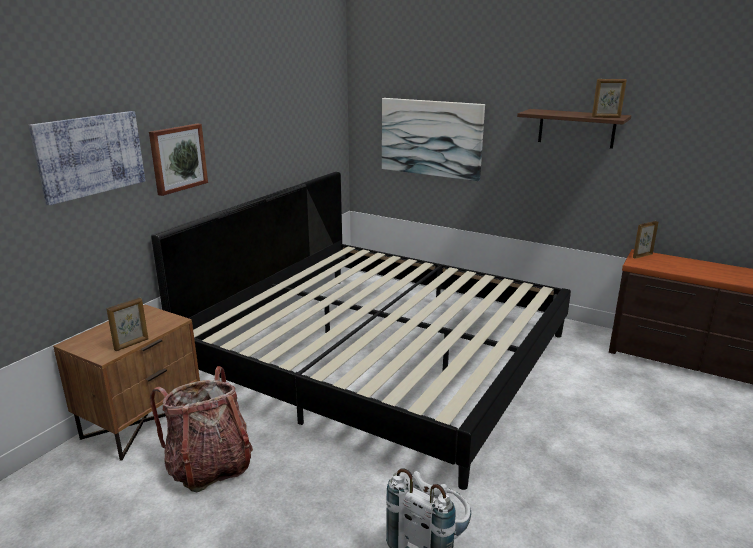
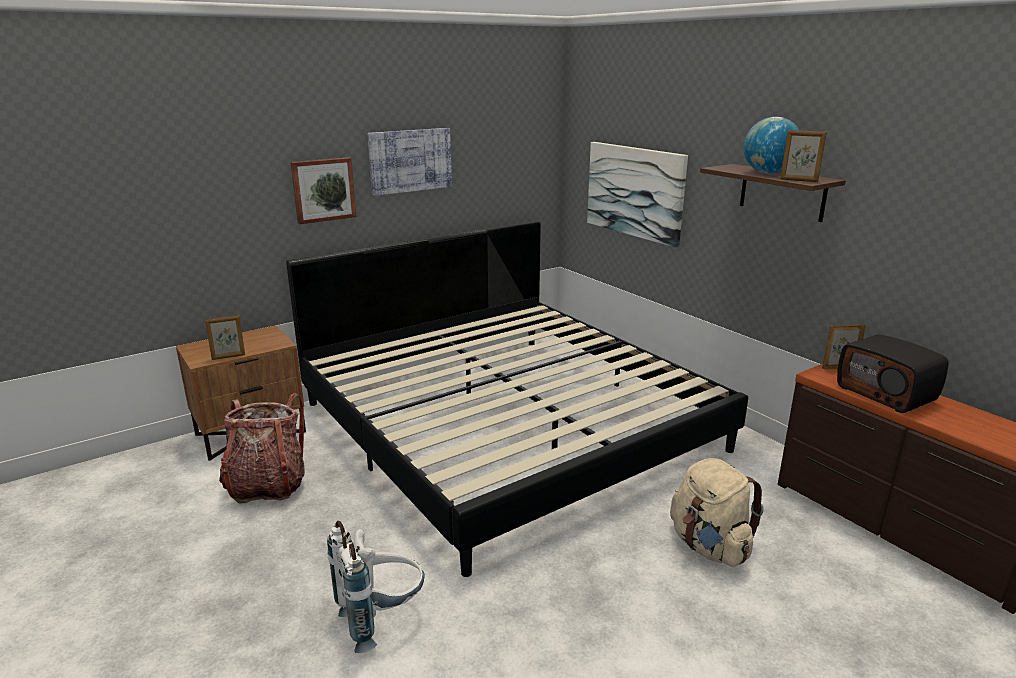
camera: 25 degrees right, 0 degrees up
(90, 155) = (225, 179): picture -> picture (410, 160)
(573, 113) = (768, 173): none -> globe
(608, 409) = (709, 546): none -> beige backpack
(688, 267) = (887, 393): none -> radio

